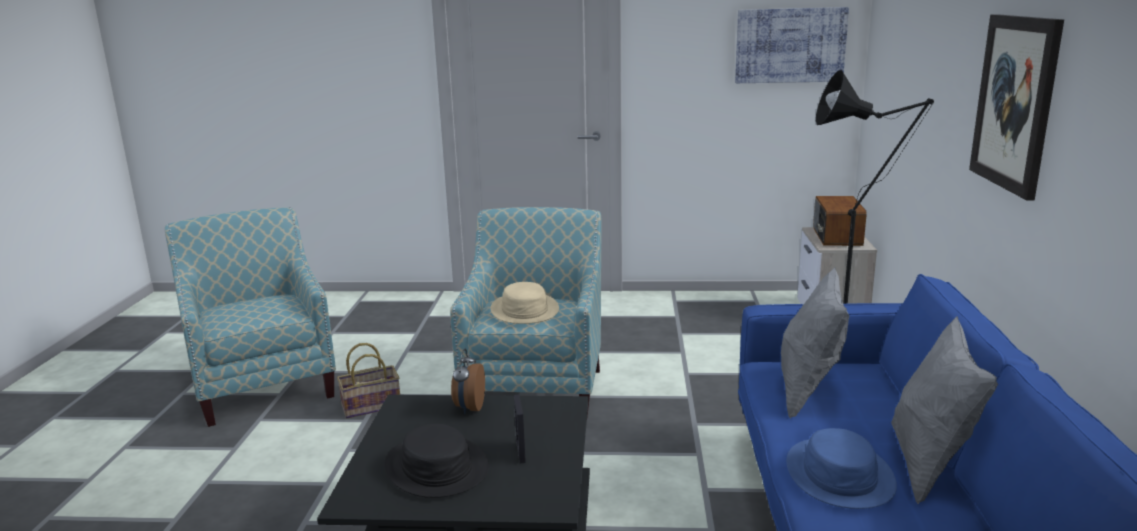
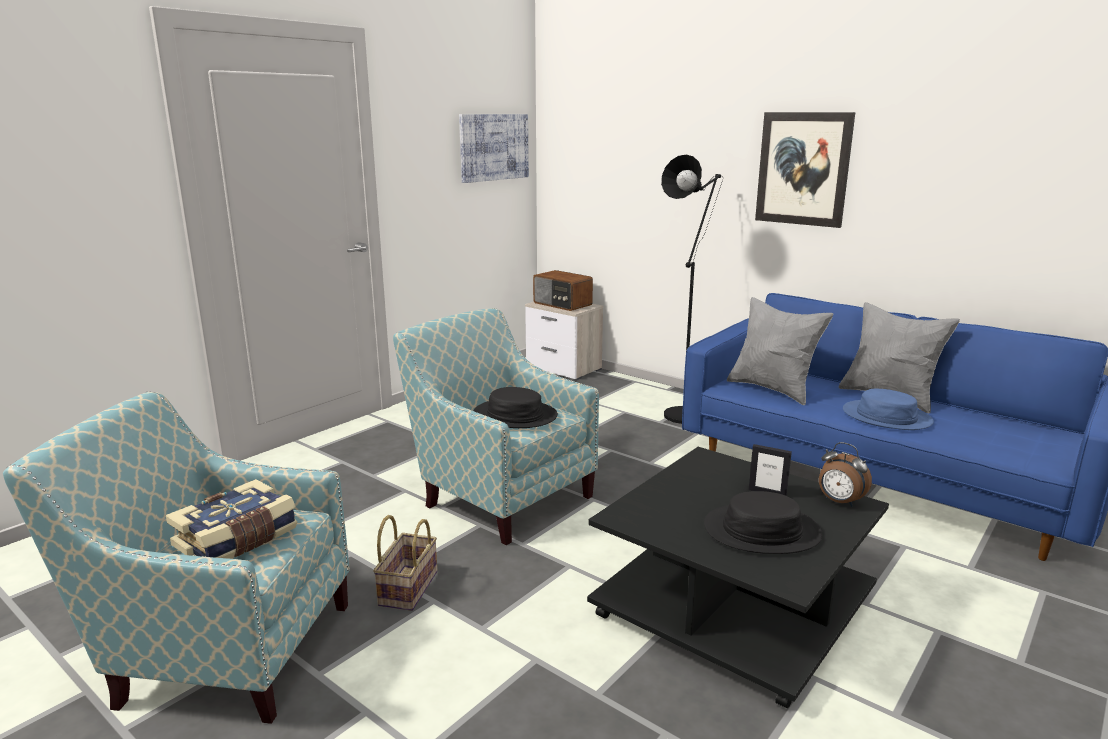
camera: 55 degrees left, 0 degrees up
(248, 311) = (237, 540): none -> book
(469, 408) = (665, 491): alarm clock -> alarm clock (839, 502)
(524, 310) = (515, 416): beige hat -> black hat

